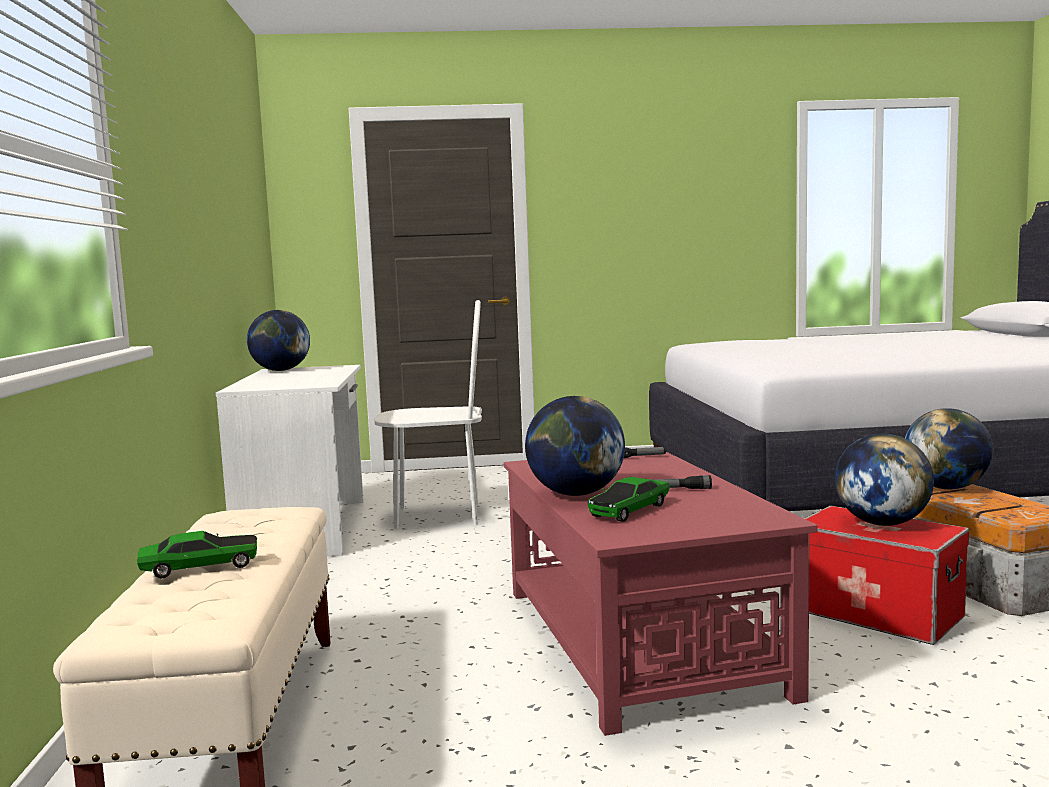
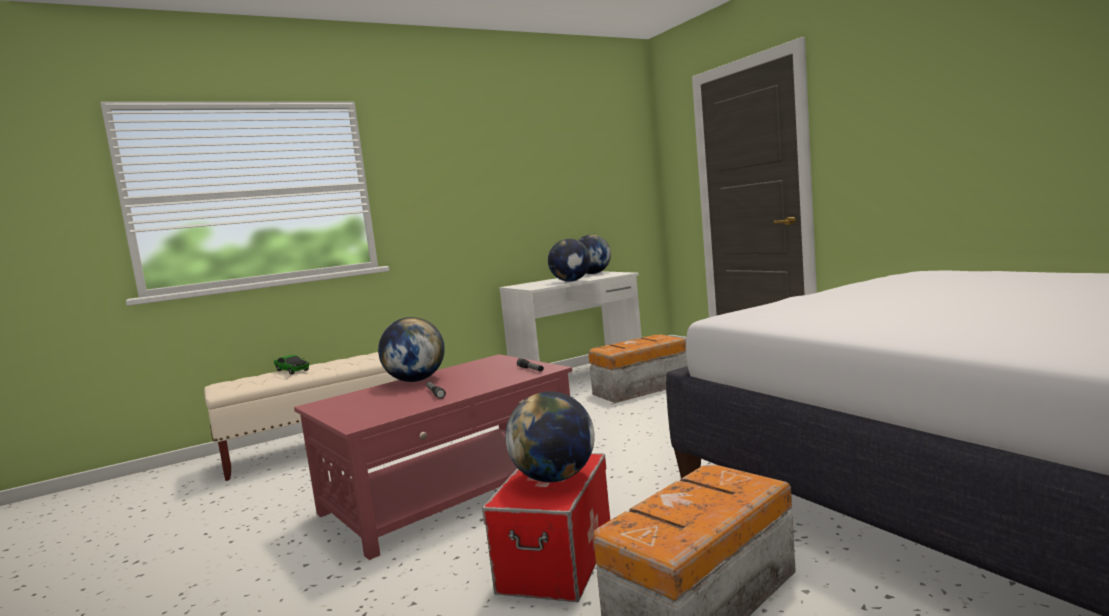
camera: 65 degrees right, 0 degrees up
(438, 516) = (638, 388): white chair -> storage box
(630, 510) = (377, 396): toy car -> none
(946, 488) = (722, 484): globe -> globe (571, 281)

